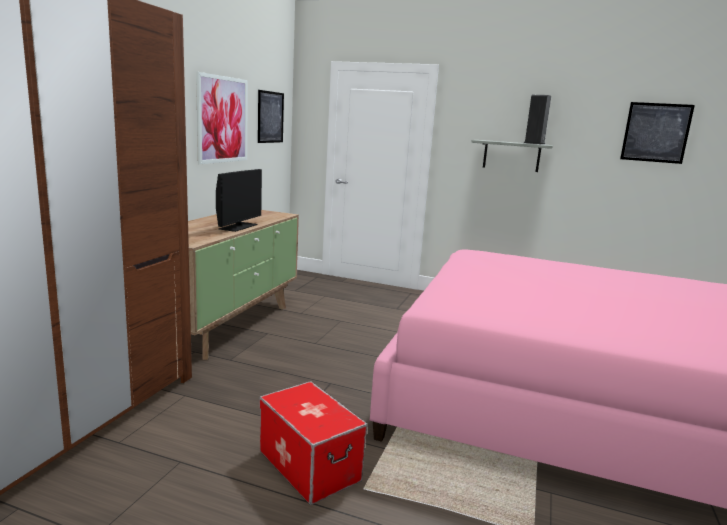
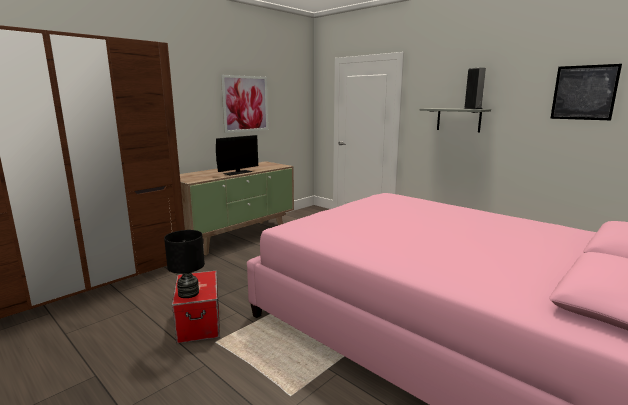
camera: 25 degrees right, 0 degrees up
(270, 117) = (291, 100): picture -> none
(316, 423) = (188, 293): none -> black table lamp

